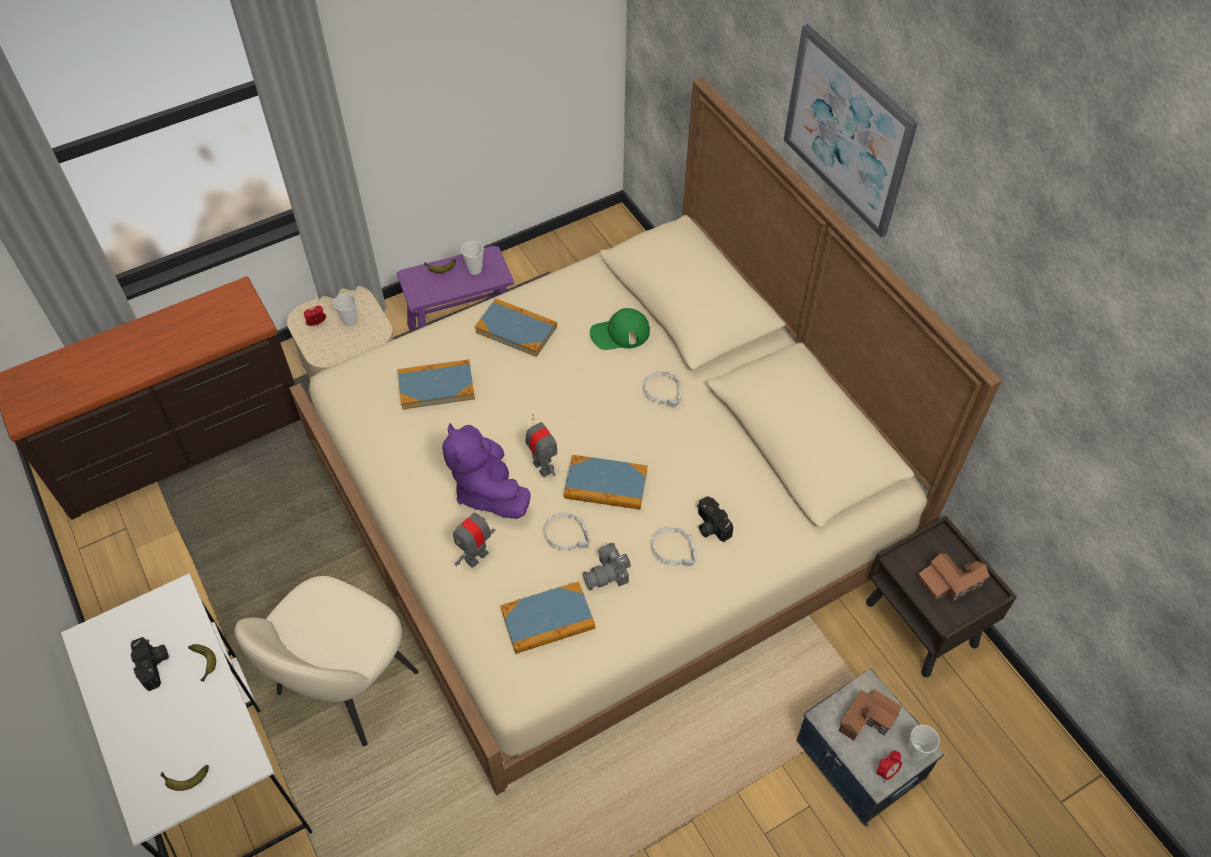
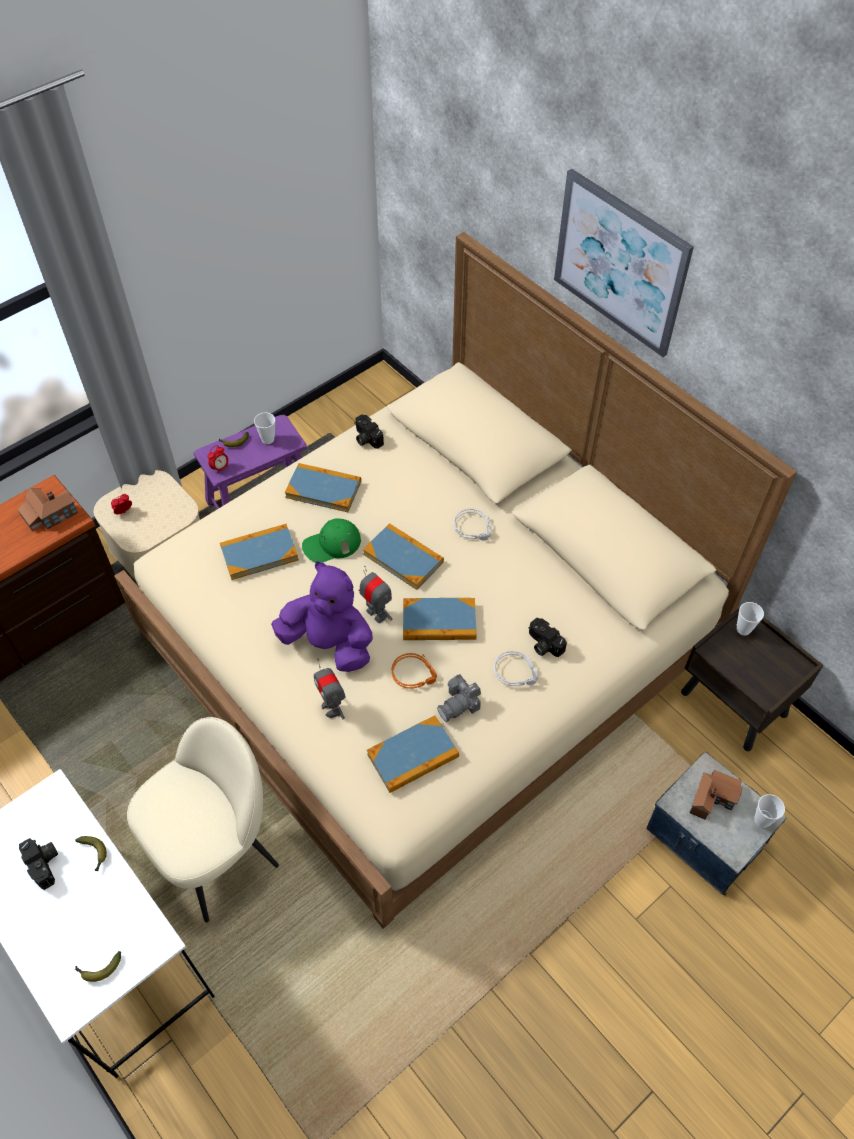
camera: 10 degrees left, 0 degrees up
(345, 686) = (217, 851): beige chair -> beige chair turned 150 degrees counterclockwise
(350, 321) = (155, 505): cup -> cup (743, 629)
(476, 556) = (332, 707): toy robot -> toy robot turned 60 degrees counterclockwise
(487, 490) = (329, 643): purple plush toy -> purple plush toy turned 150 degrees clockwise
(569, 534) = (415, 673): grey headphones -> orange headphones
(572, 282) = (366, 438): none -> camera
(583, 413) = (403, 558): none -> book
(619, 333) = (421, 479): green cap -> green cap (331, 544)
(886, 771) = (739, 842): alarm clock -> alarm clock (220, 468)
(949, 582) = (761, 662): toy house -> toy house (49, 514)

